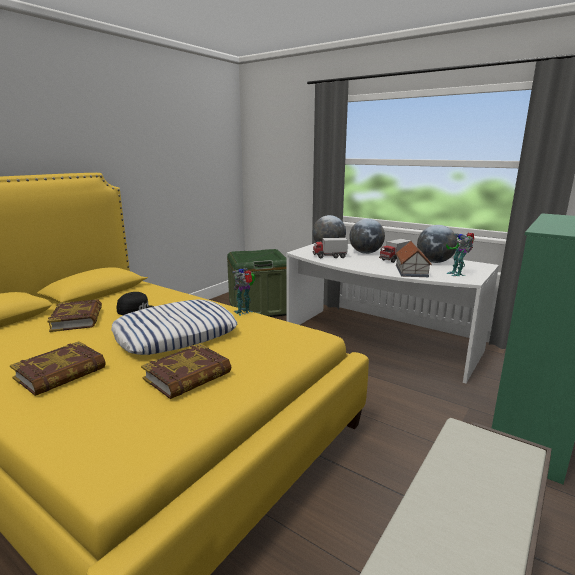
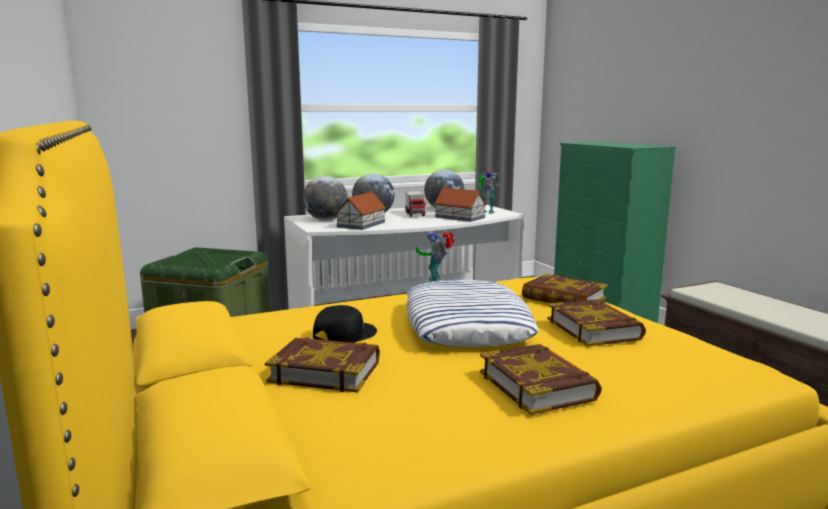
camera: 60 degrees left, 5 degrees down
(269, 354) = (563, 298): none -> book
(329, 256) = (362, 224): toy truck -> toy house

